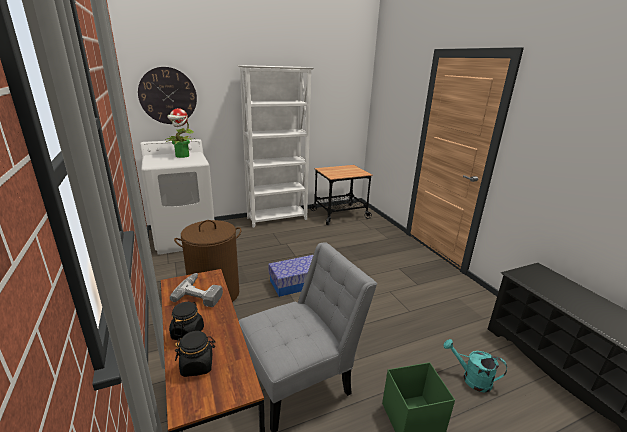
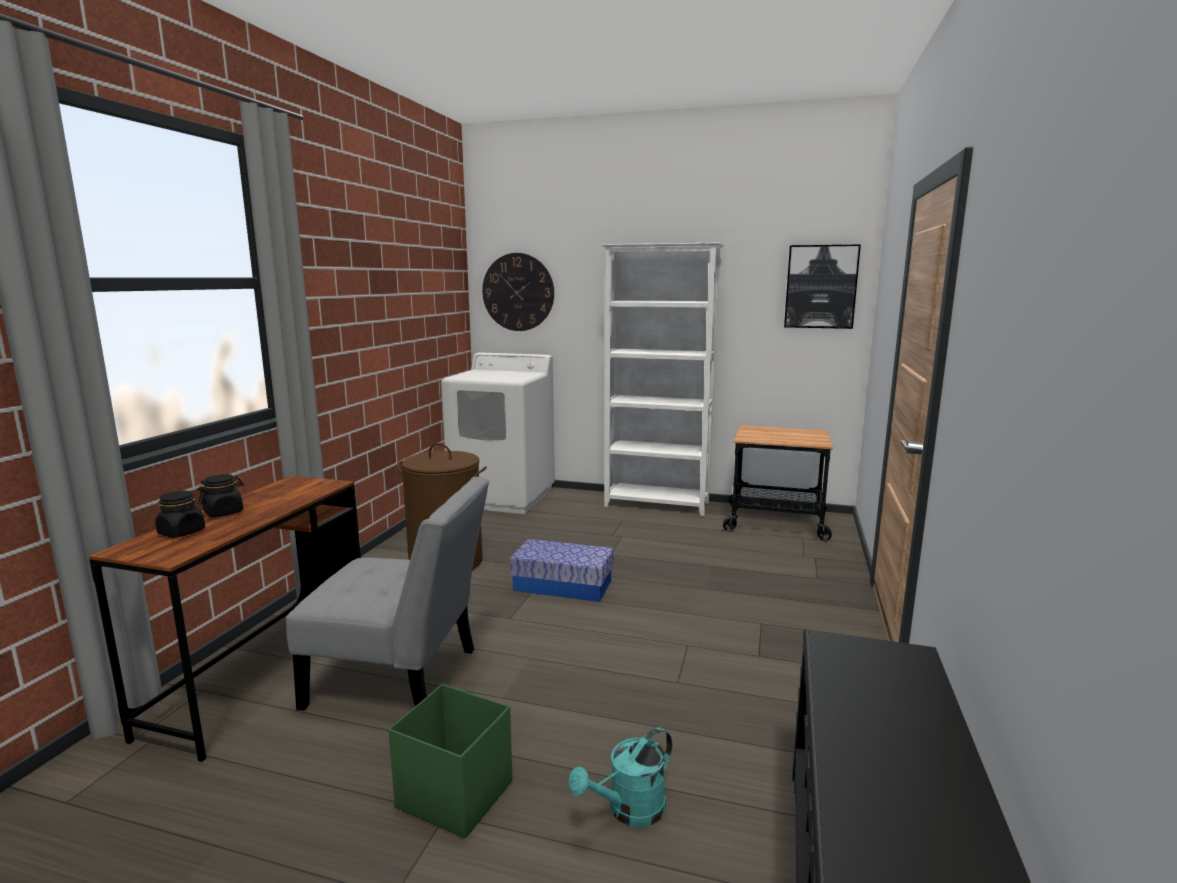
camera: 40 degrees right, 10 degrees down
(182, 156) = (510, 373): potted plant -> none
(201, 293) = (295, 492): power drill -> none
(348, 91) = (821, 287): none -> picture
(471, 378) = (629, 811): turquoise watering can -> turquoise watering can turned 105 degrees counterclockwise

